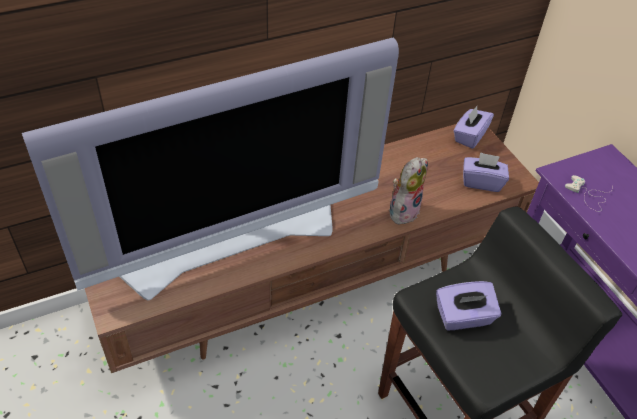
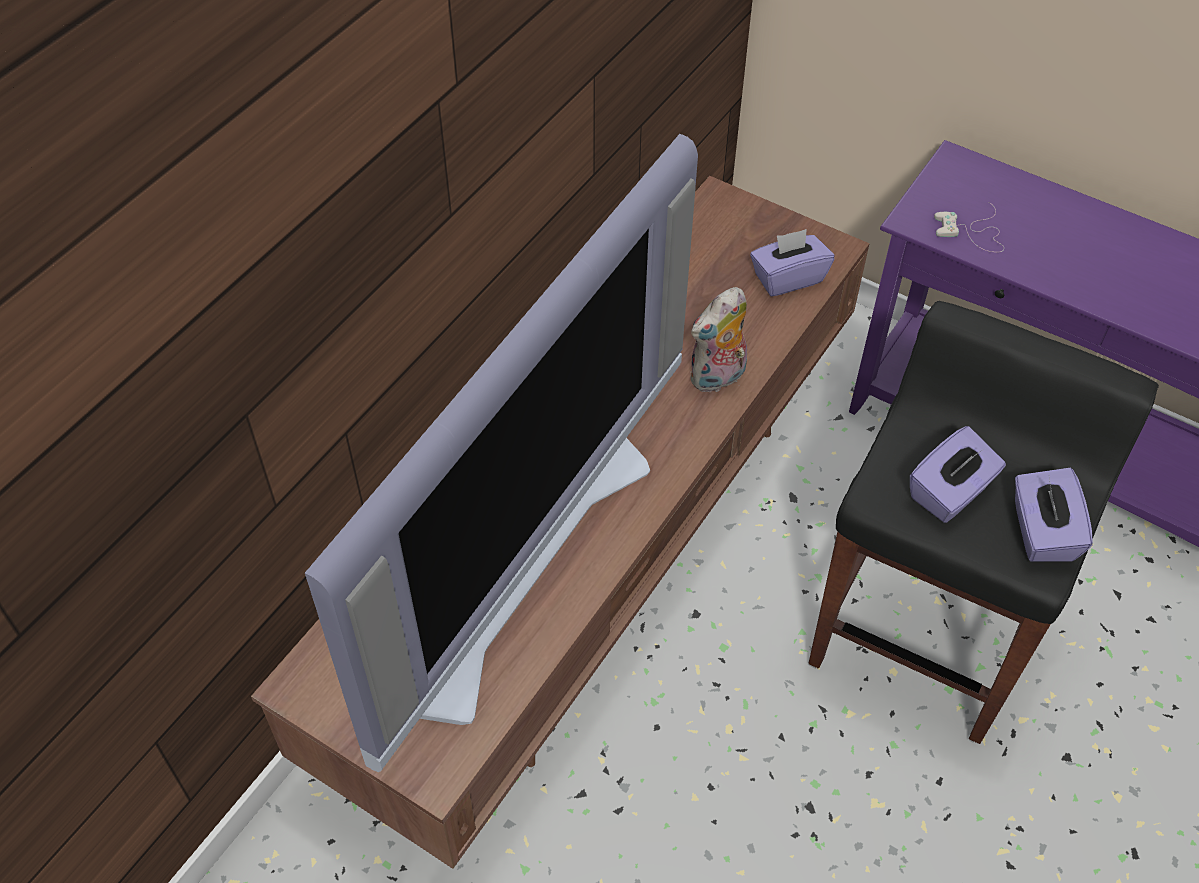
camera: 30 degrees left, 5 degrees up
(403, 210) = (718, 378): plush toy -> plush toy turned 135 degrees counterclockwise
(469, 136) = (719, 213): purple tissue box -> purple tissue box (1041, 532)

